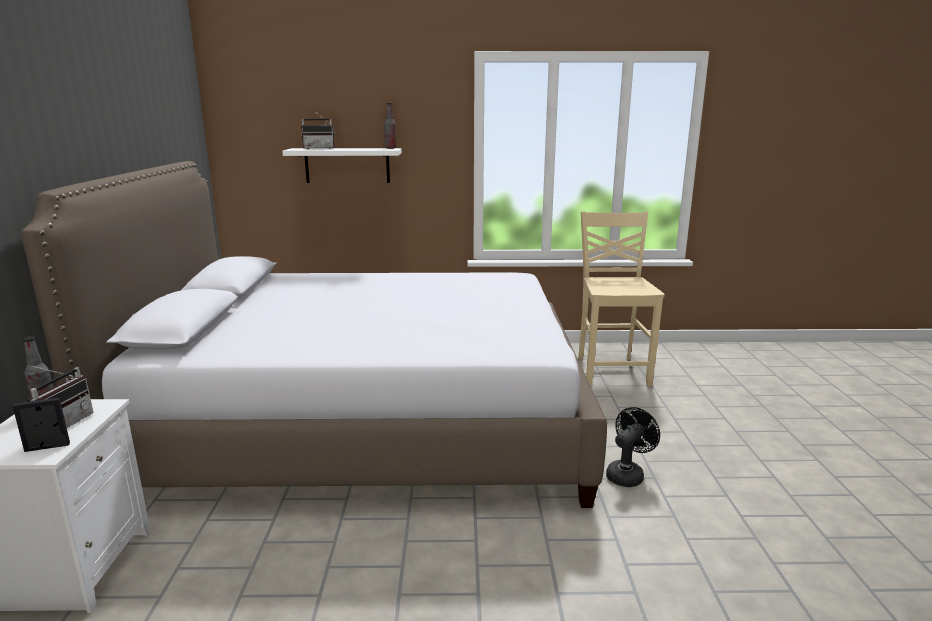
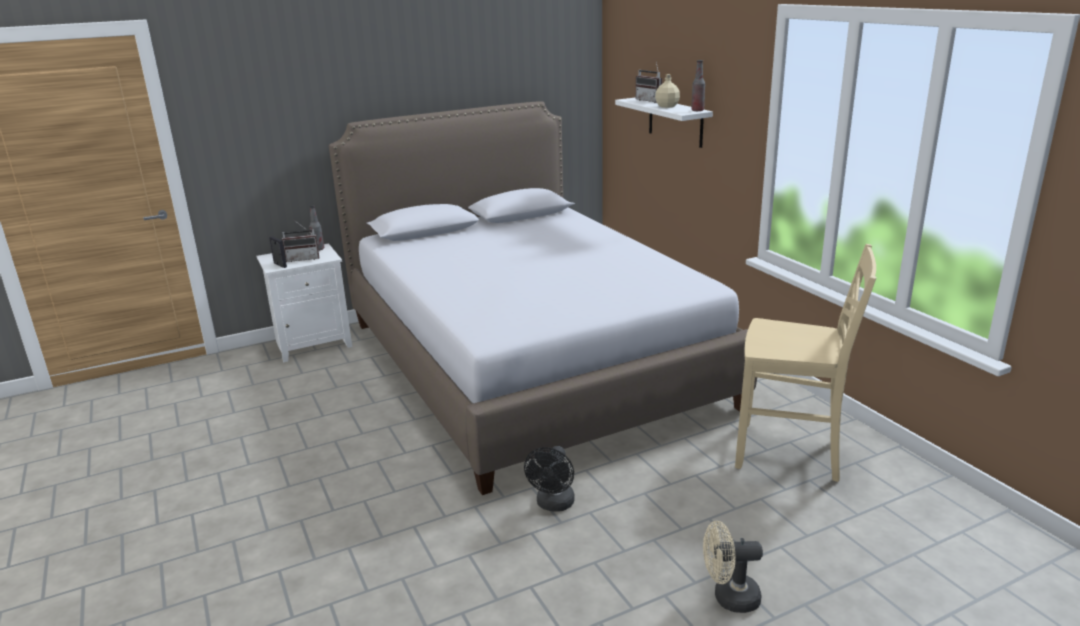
camera: 65 degrees right, 5 degrees up
(354, 149) = (667, 106): none -> beige bottle
(611, 371) = (790, 454): beige chair -> beige chair turned 45 degrees clockwise
(627, 474) = (554, 505): black fan -> black fan turned 90 degrees clockwise
(766, 438) = (729, 598): none -> beige fan

